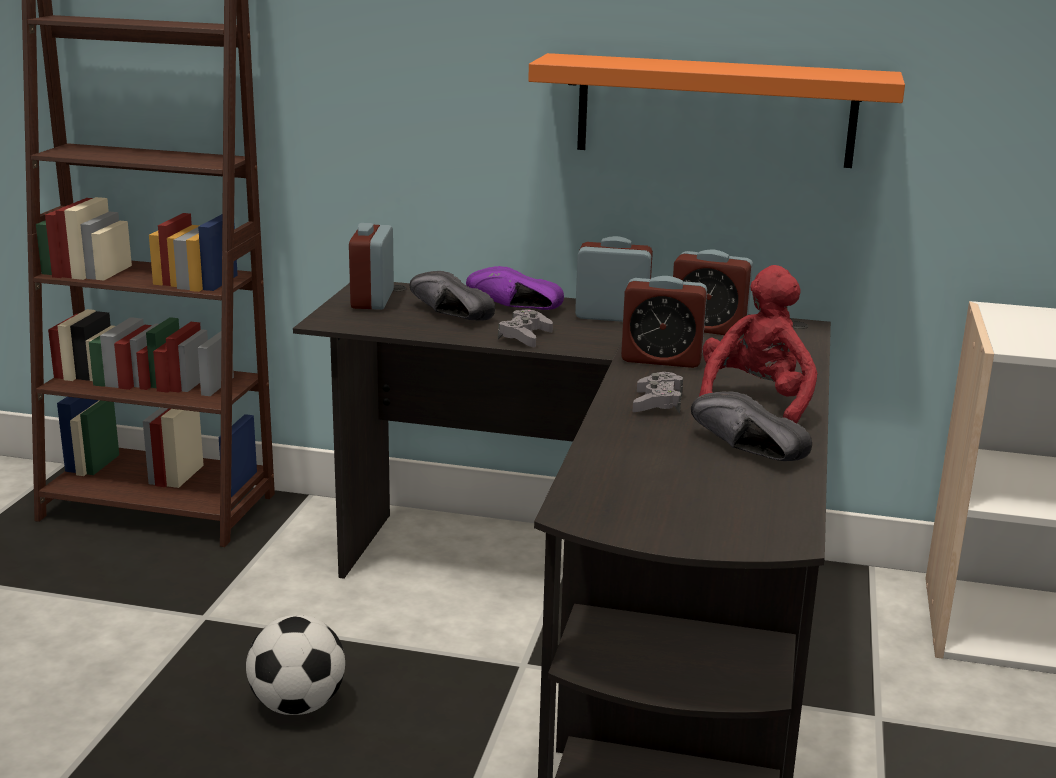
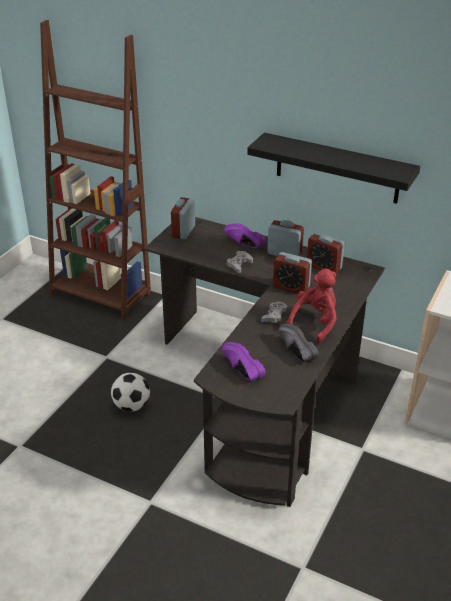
camera: 15 degrees right, 15 degrees up
(446, 316) = (211, 246): black shoe -> none
(639, 494) = (239, 370): none -> purple shoe
(715, 110) = (337, 168): orange shelf -> black shelf

